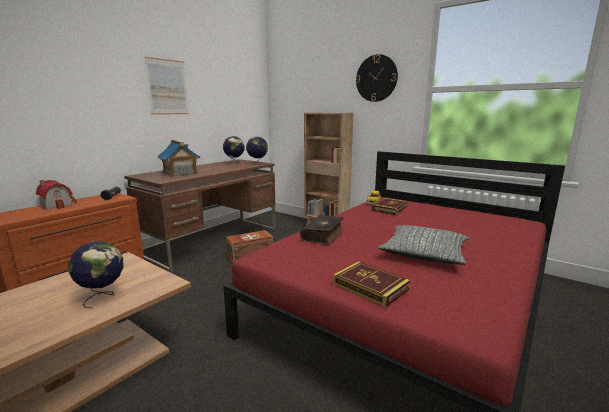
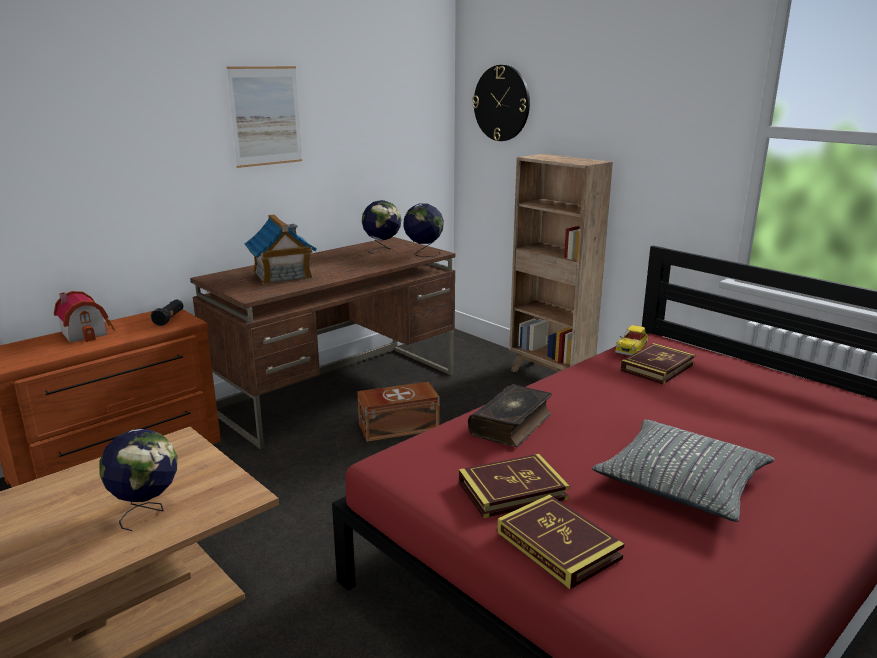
camera: 10 degrees right, 5 degrees up
(334, 264) = (512, 490): none -> book
(376, 78) = (661, 98): wall clock -> wall clock (501, 103)

